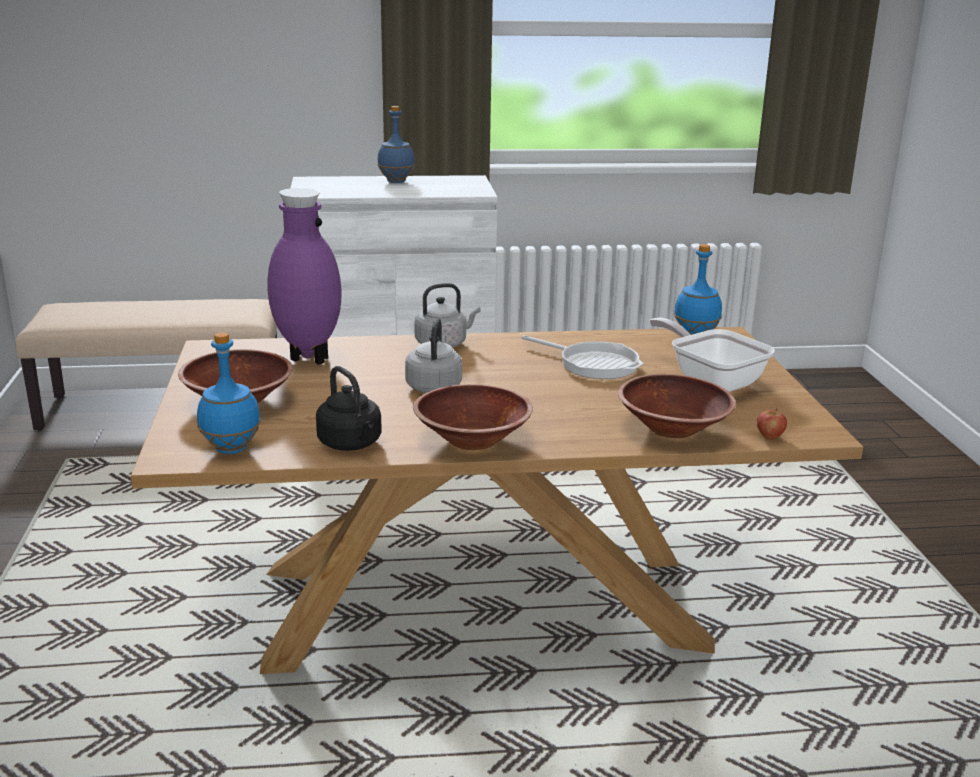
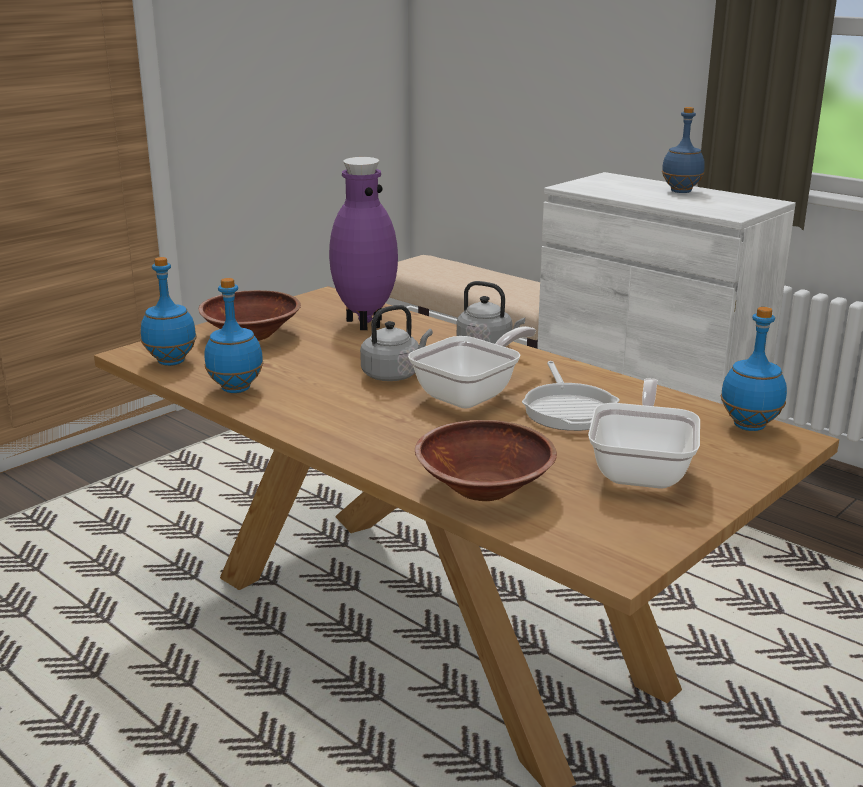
camera: 50 degrees right, 0 degrees up
(351, 444) = (236, 389): black kettle -> blue bottle
(472, 440) = (312, 422): brown bowl -> none
(518, 378) = (472, 394): none -> frying pan
(769, 436) = (554, 539): apple -> none

